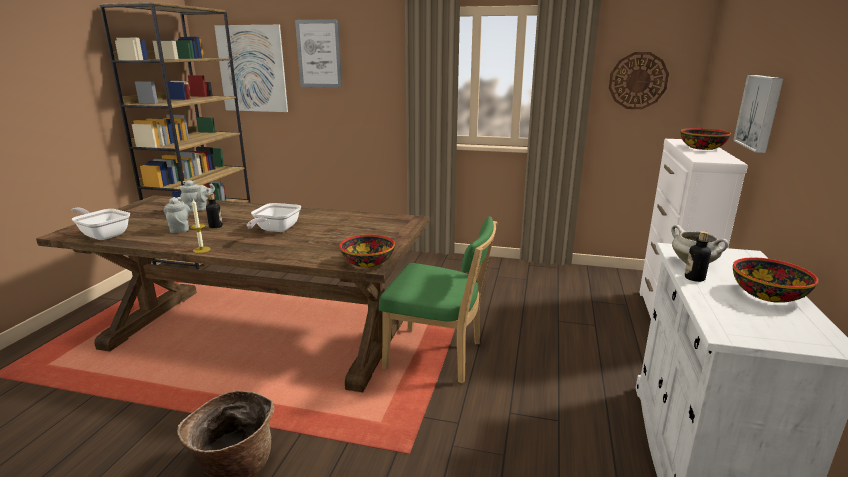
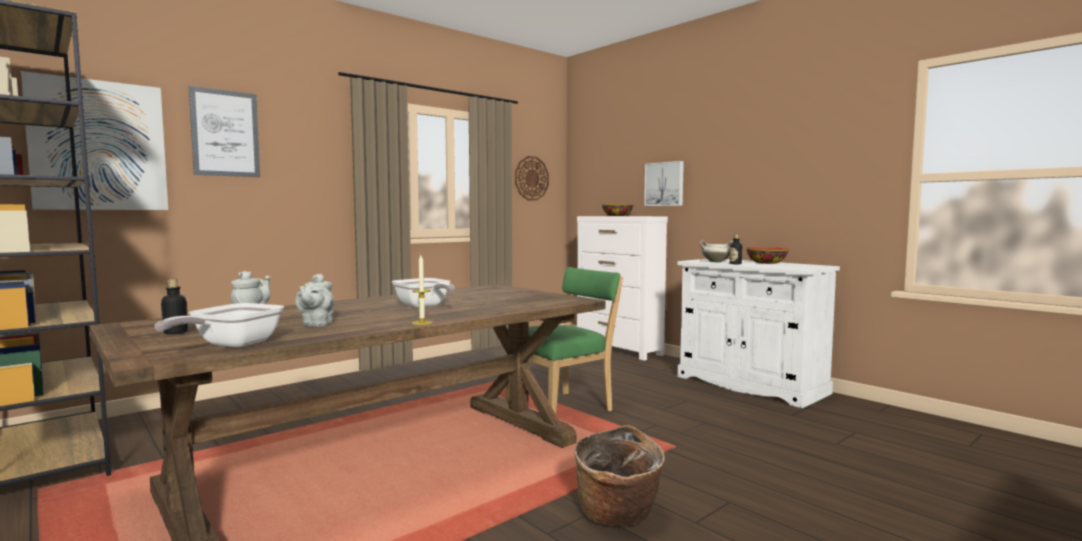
camera: 55 degrees left, 15 degrees down
(103, 235) = (231, 345): frying pan -> frying pan turned 45 degrees counterclockwise
(180, 229) = (316, 324): grey teapot -> grey teapot turned 105 degrees counterclockwise
(216, 226) = (349, 316): bottle -> bottle (175, 332)
(368, 262) = (572, 299): bowl -> none

